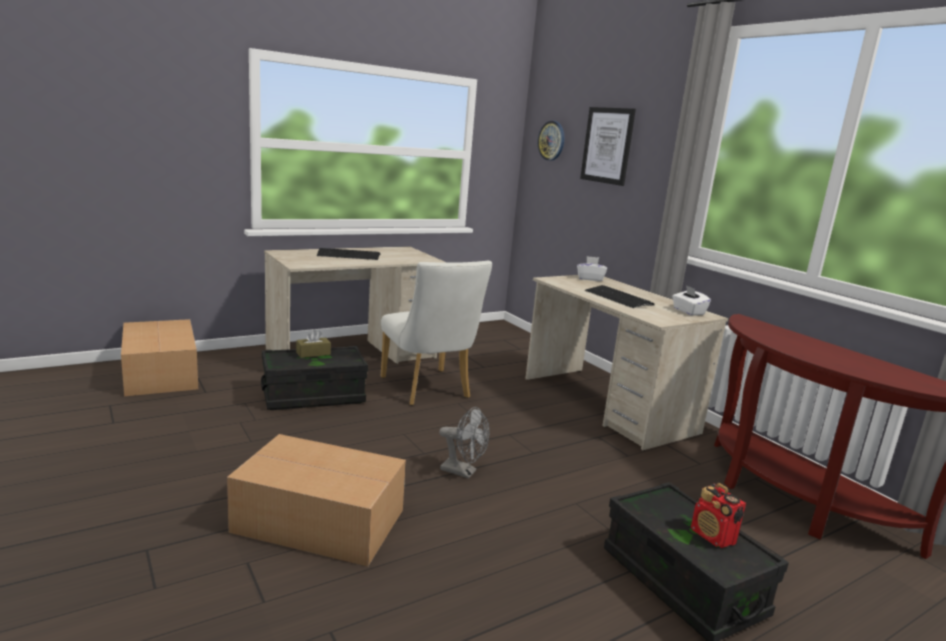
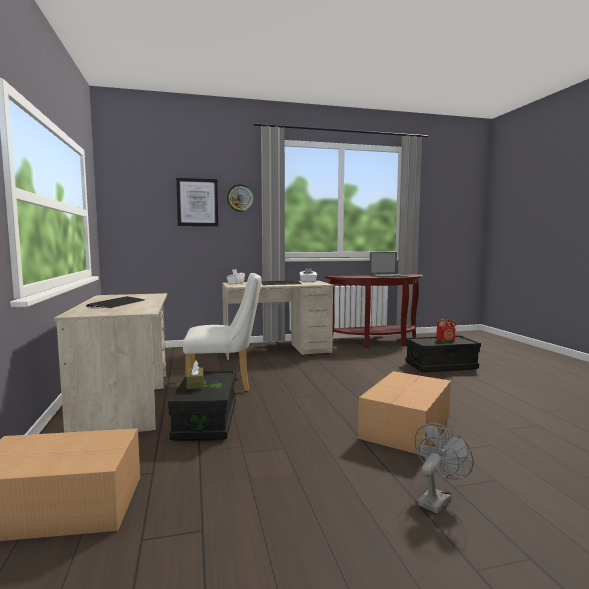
camera: 70 degrees left, 10 degrees down
(463, 472) = (348, 388): grey fan -> grey fan (436, 498)
(551, 140) = (137, 201): wall clock -> wall clock (240, 198)
(844, 360) = (388, 276): none -> laptop

